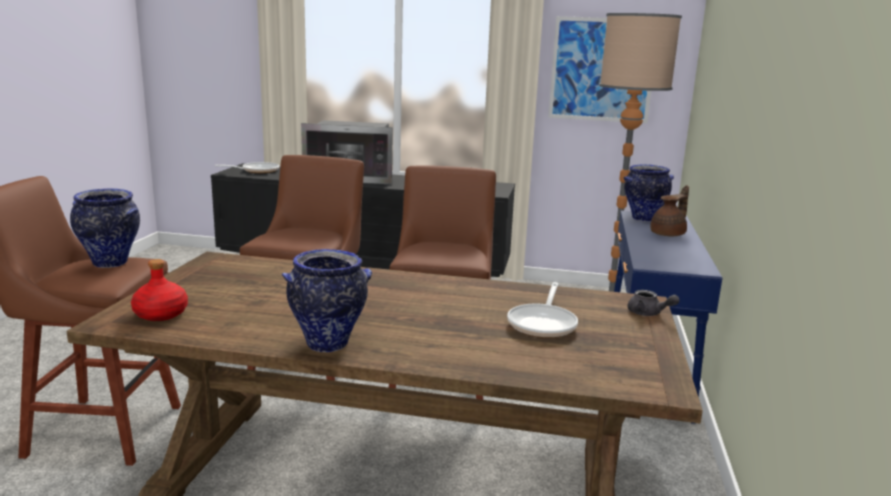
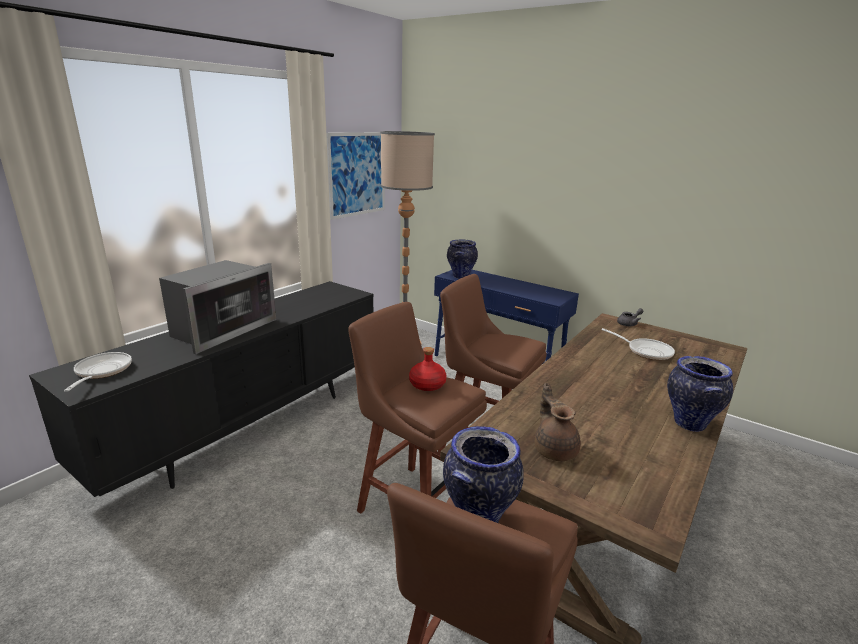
camera: 65 degrees left, 5 degrees up
(161, 314) = (632, 495): red bottle -> red bottle (427, 384)
(669, 234) = (497, 281): brown teapot -> brown teapot (554, 449)

